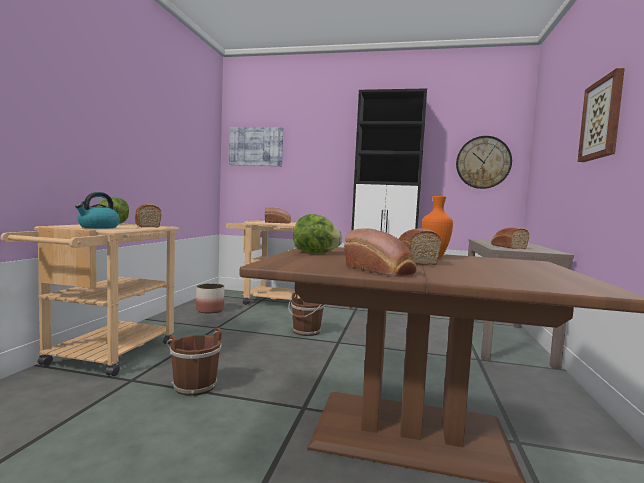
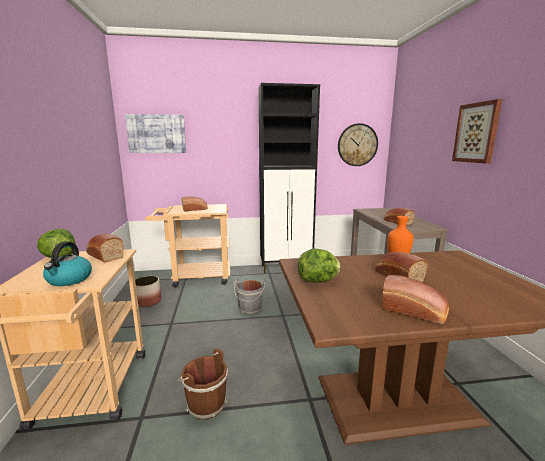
camera: 20 degrees left, 10 degrees up
(306, 332) = (250, 309): brown bucket -> grey bucket

